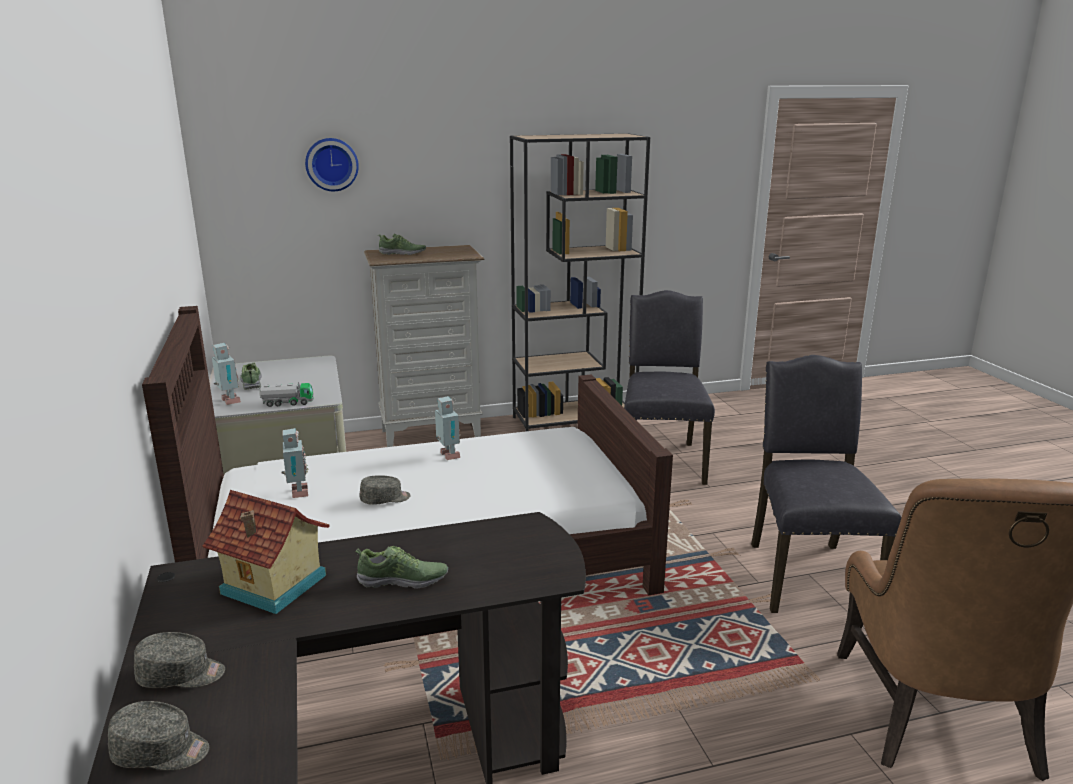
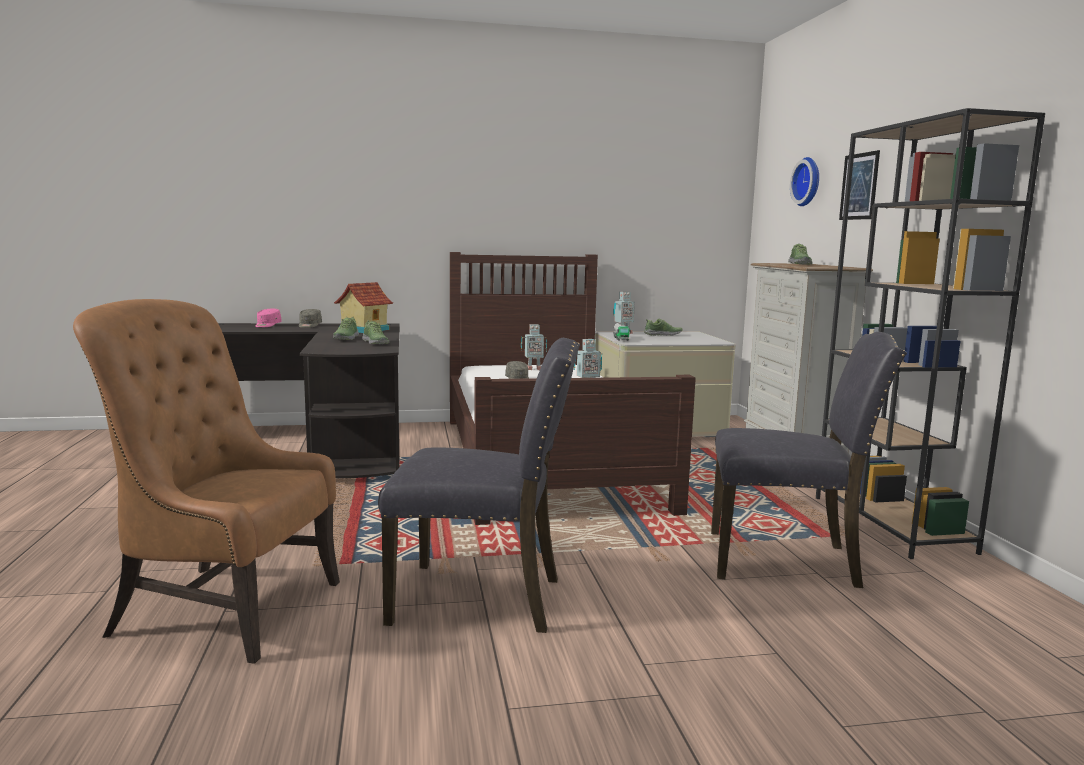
camera: 95 degrees right, 10 degrees down
(161, 752) = (267, 325): grey cap -> pink cap
(427, 172) = (859, 186): none -> picture
(453, 542) = (375, 343): none -> shoe

